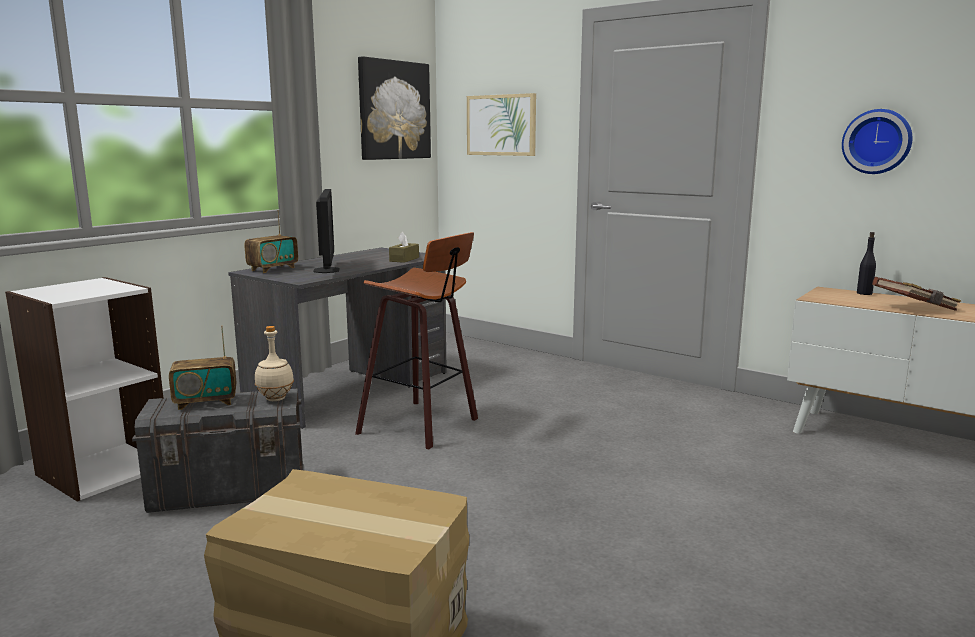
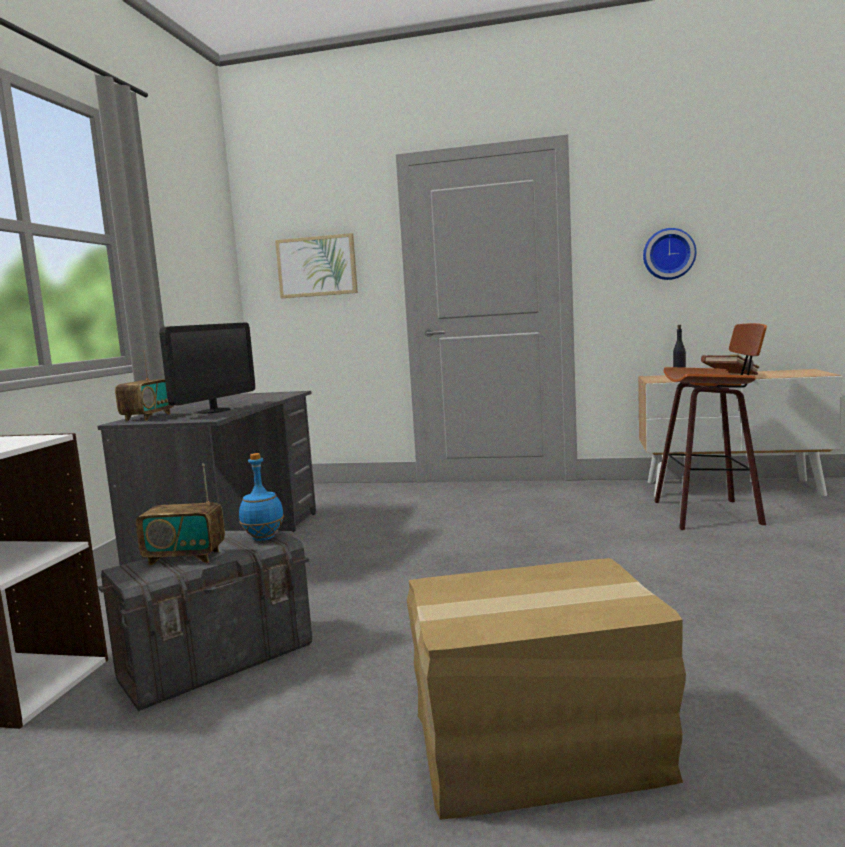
camera: 25 degrees left, 5 degrees down
(206, 402) = (185, 557): radio -> radio turned 45 degrees clockwise
(275, 398) = (263, 538): beige bottle -> blue bottle
(326, 270) = (214, 411): monitor -> monitor turned 60 degrees clockwise
(394, 110) = (206, 254): picture -> none
(404, 259) = (274, 397): brown tissue box -> none
(423, 425) = (352, 557): stool -> stool (710, 513)

